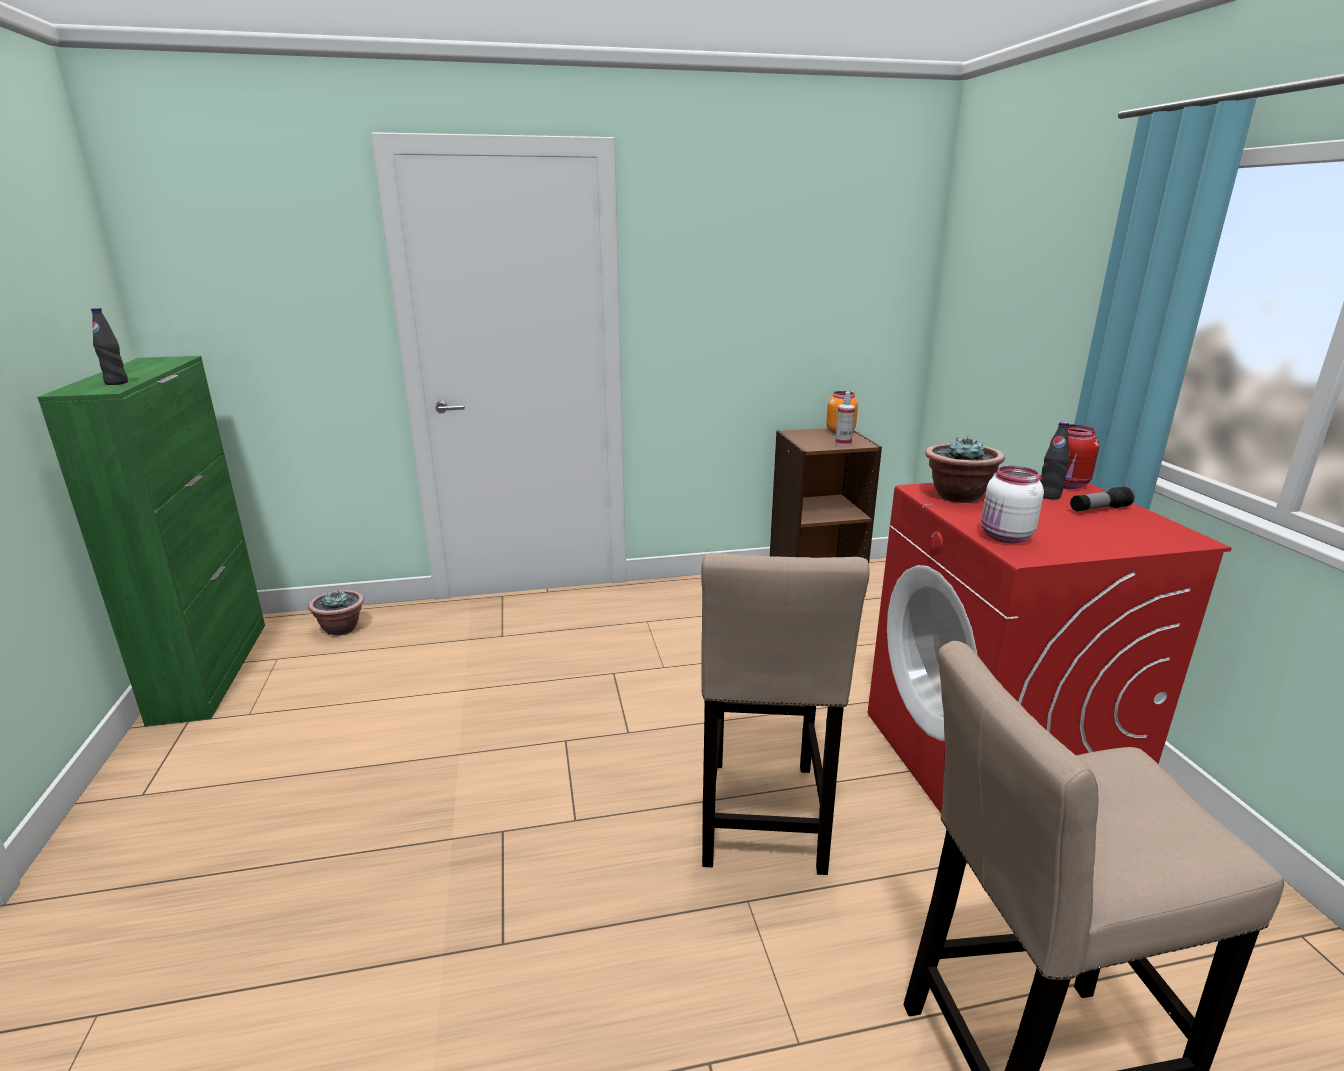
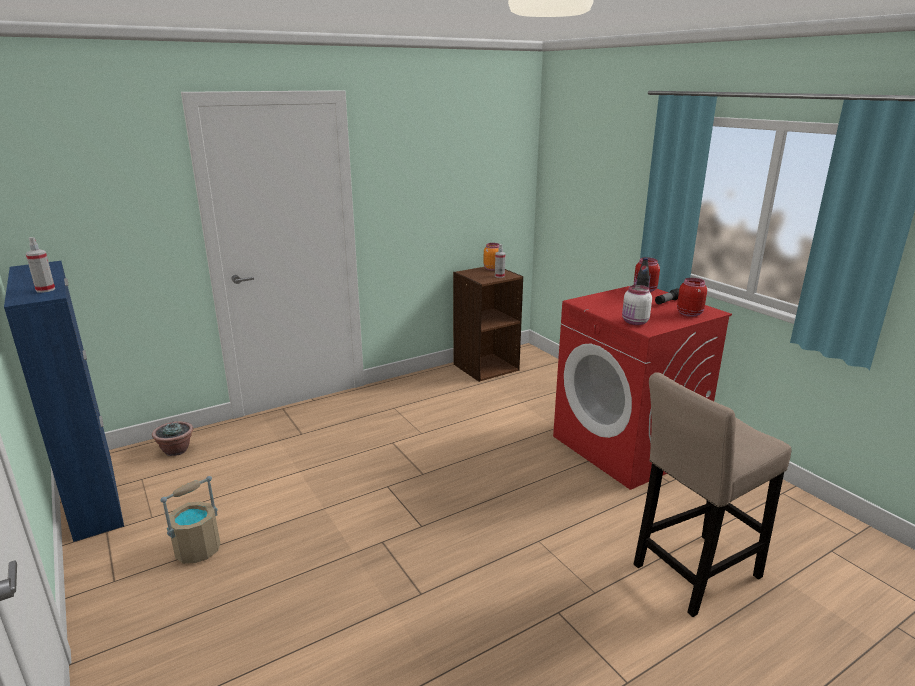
camera: 20 degrees left, 0 degrees up
(117, 383) = (45, 290): black bottle -> spray bottle
(212, 669) = (94, 496): green cabinet -> blue cabinet
(263, 776) = (197, 550): none -> beige bucket
(762, 821) = (525, 502): beige stool -> none
(957, 496) = (598, 303): potted plant -> none
(1133, 535) = (689, 313): none -> red jar

